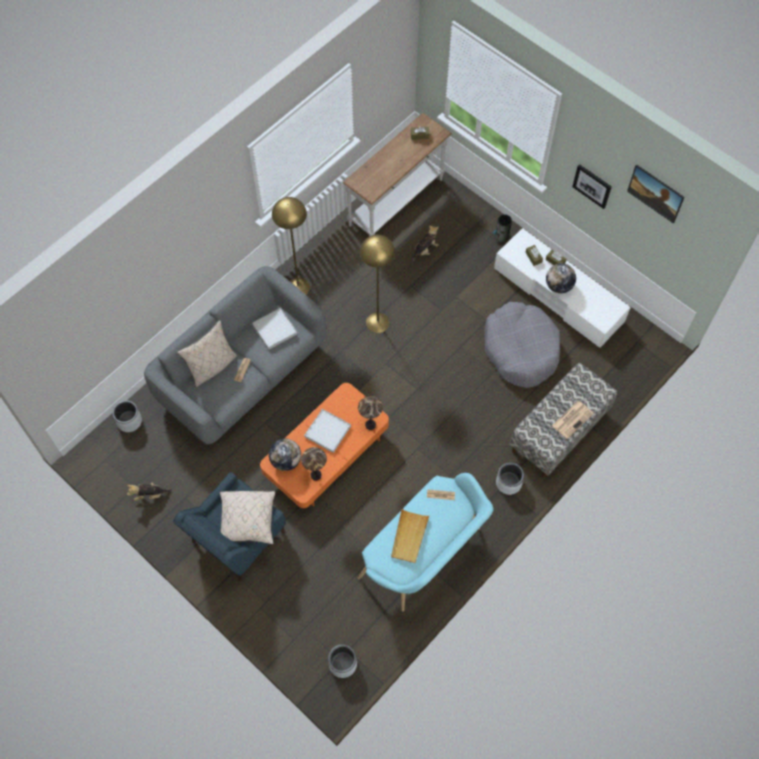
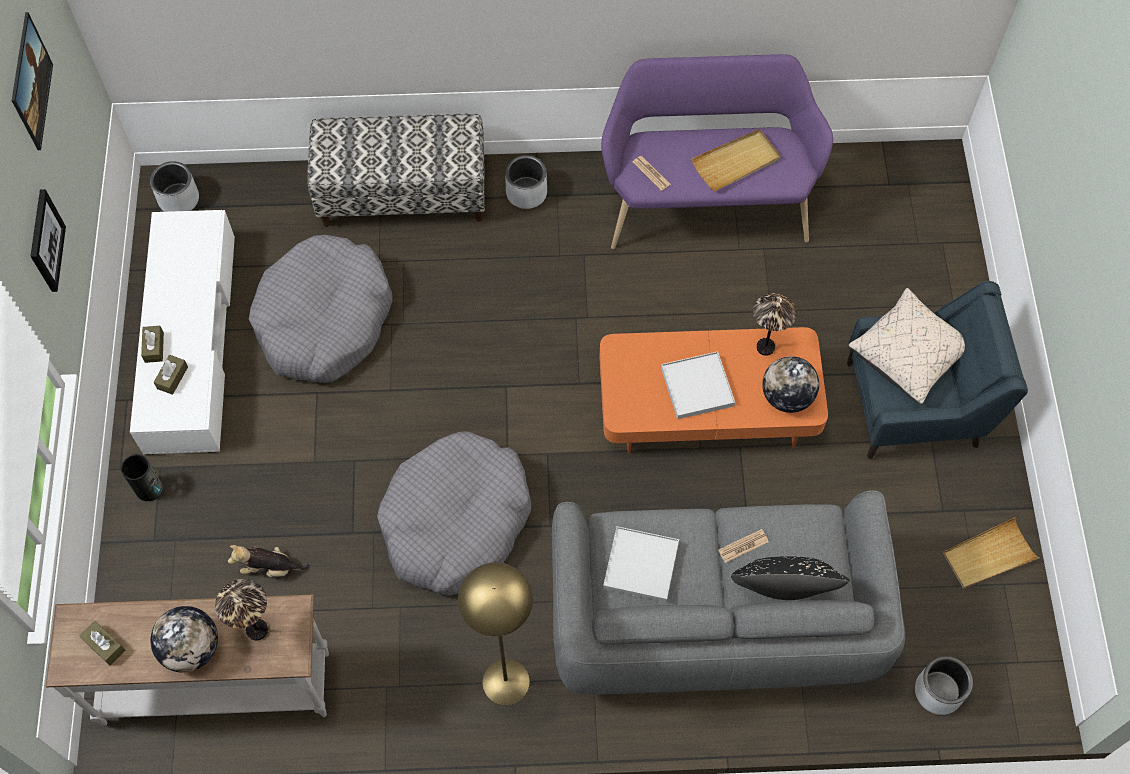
camera: 135 degrees left, 0 degrees up
(150, 495) = (988, 555): plush toy -> beige tray
(212, 366) = (781, 592): beige pillow -> black pillow
(342, 664) = (907, 177): grey planter -> grey planter (179, 199)
(370, 425) = (634, 348): table lamp -> table lamp (257, 630)
(377, 322) = (455, 521): yellow floor lamp -> grey dog bed
(425, 555) = (705, 201): turquoise bench -> purple bench
(558, 286) = (195, 312): globe -> globe (191, 648)
(572, 419) = (400, 134): newspaper -> none

